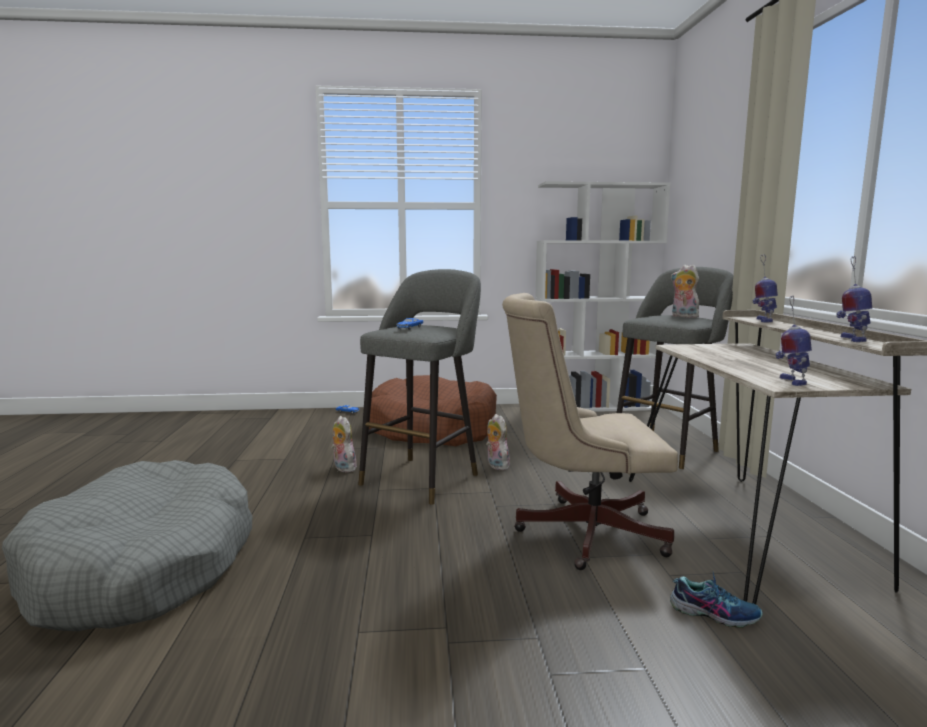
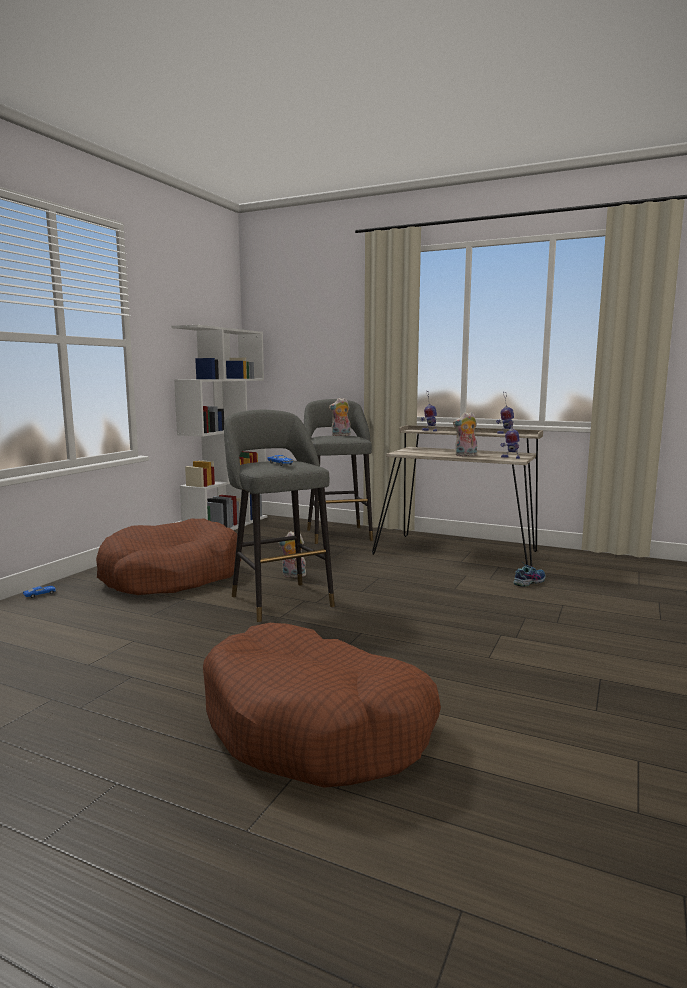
camera: 60 degrees left, 0 degrees up
(143, 567) = (316, 727): grey dog bed -> brown dog bed
(343, 468) = (208, 621): plush toy -> plush toy (465, 455)
(581, 532) = (424, 581): beige office chair -> none

